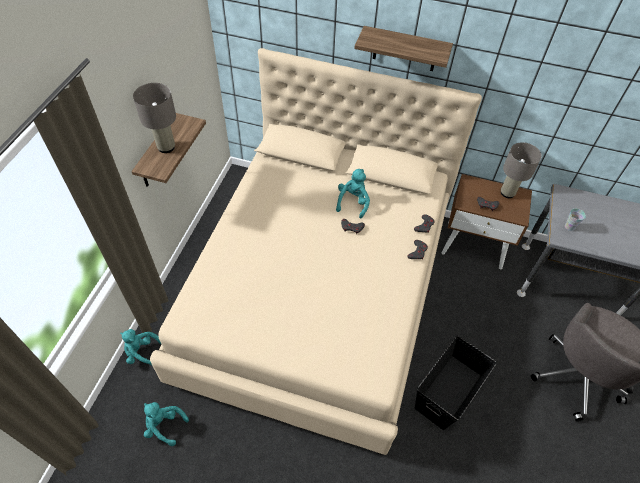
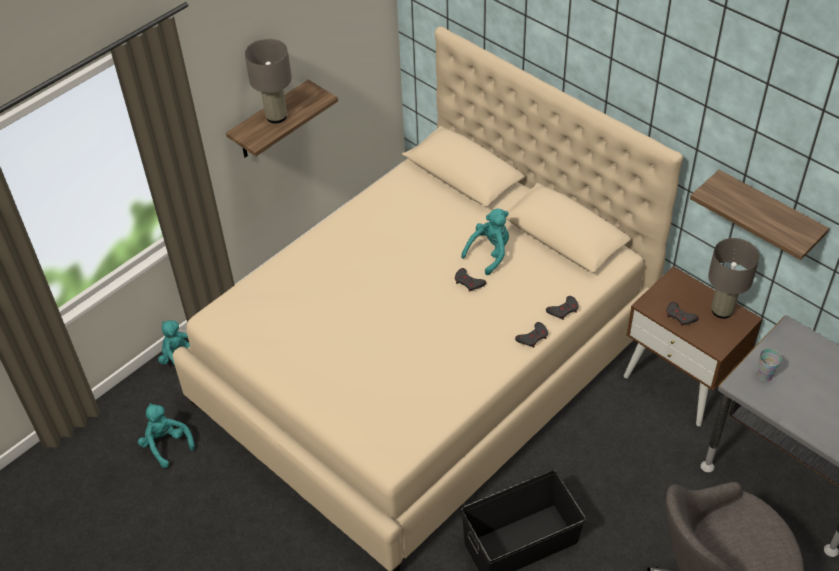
camera: 30 degrees right, 5 degrees down
(405, 49) = (600, 71): shelf -> shelf (768, 215)

